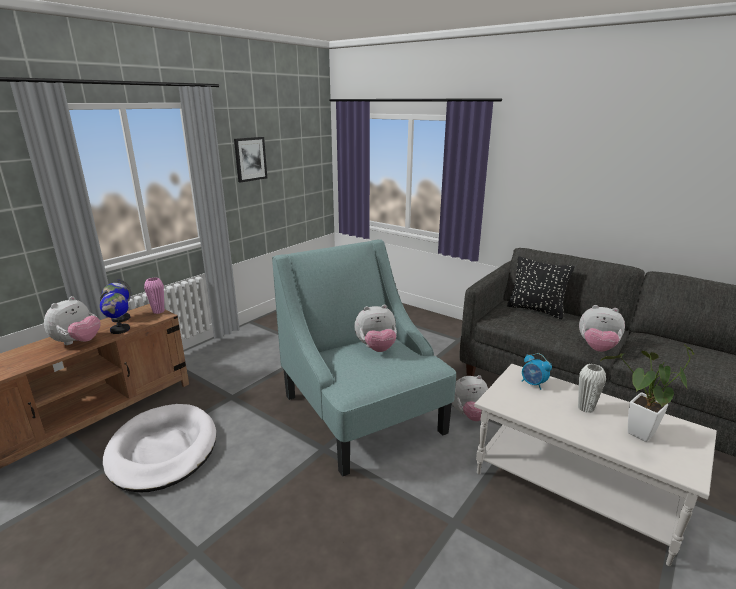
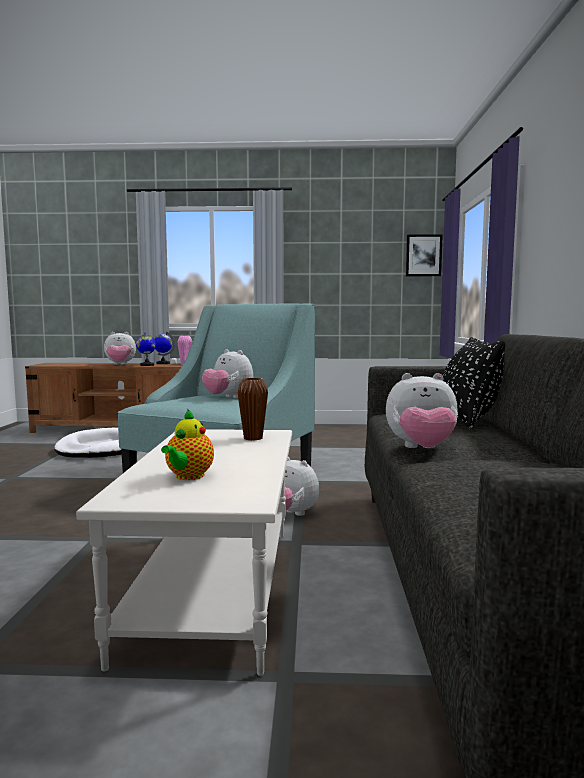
camera: 55 degrees right, 15 degrees down
(250, 159) = (328, 258): picture -> picture (423, 255)
(533, 384) = (253, 438): alarm clock -> brown vase
(585, 408) = (227, 456): white vase -> none
(597, 348) = (421, 449): plush toy -> plush toy turned 75 degrees counterclockwise
(637, 436) = (188, 477): potted plant -> teapot

